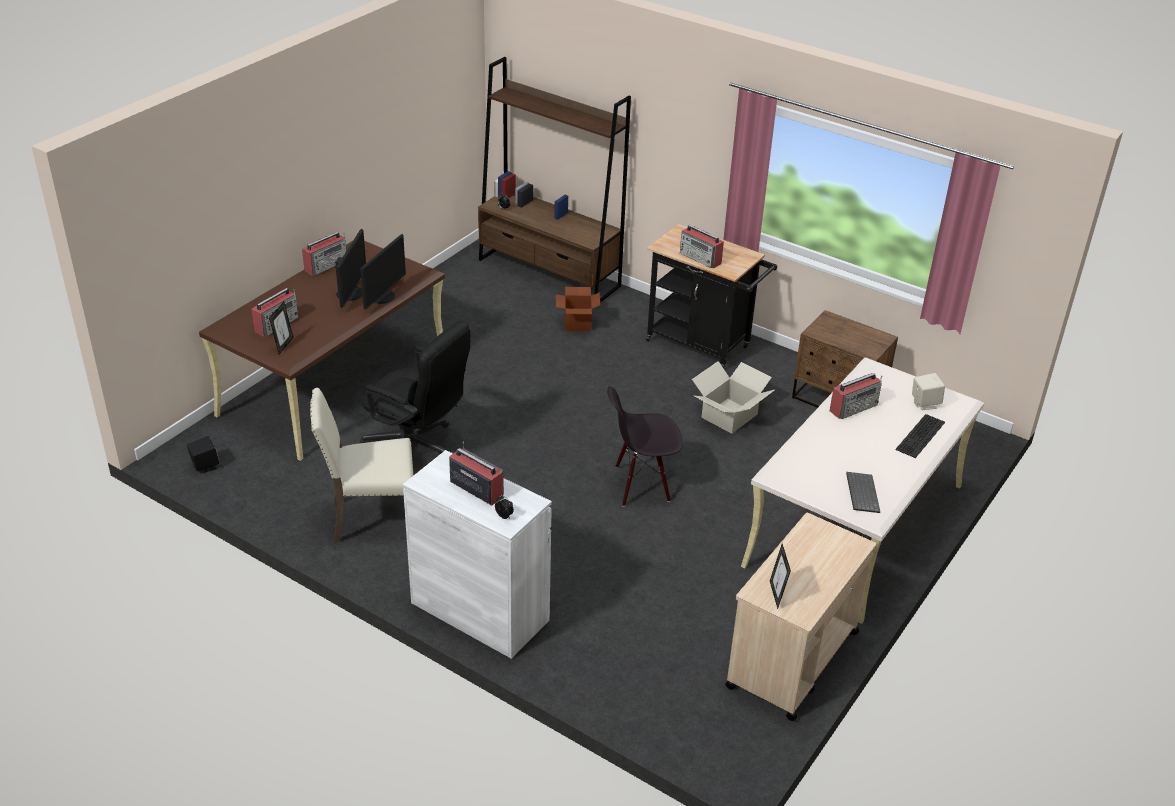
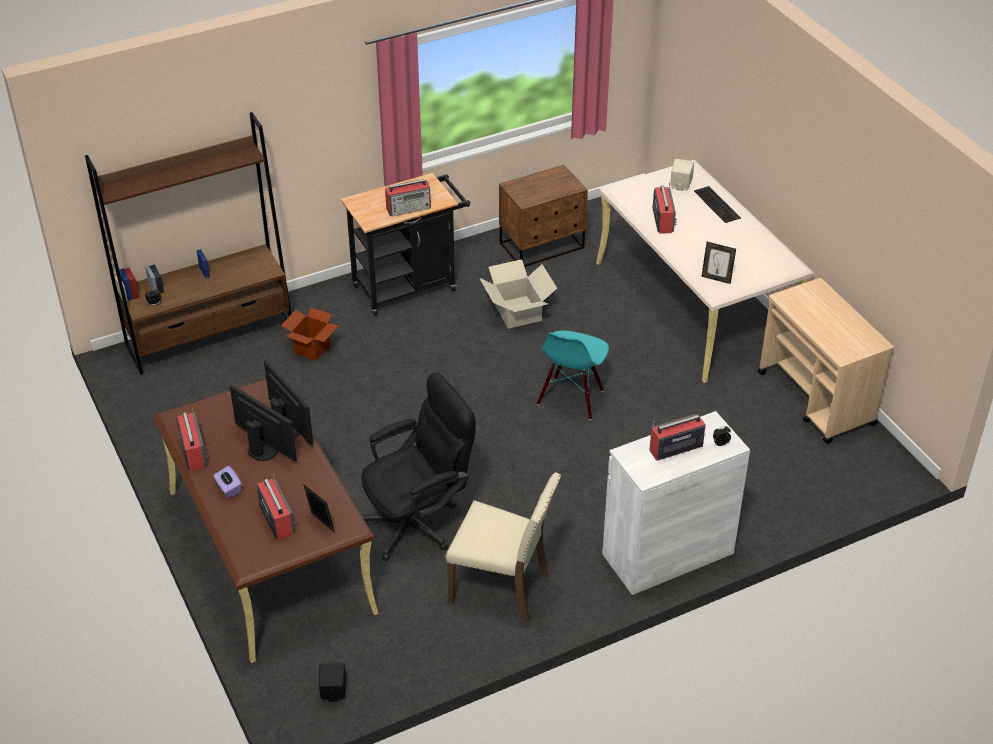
camera: 60 degrees left, 5 degrees up
(296, 293) = (228, 488): none -> purple tissue box
(371, 519) = (502, 587): beige chair -> beige chair turned 90 degrees counterclockwise
(641, 485) = (571, 398): black chair -> turquoise chair
(776, 595) = (850, 346): picture frame -> picture frame (716, 278)
(861, 493) = (764, 260): keyboard -> none

